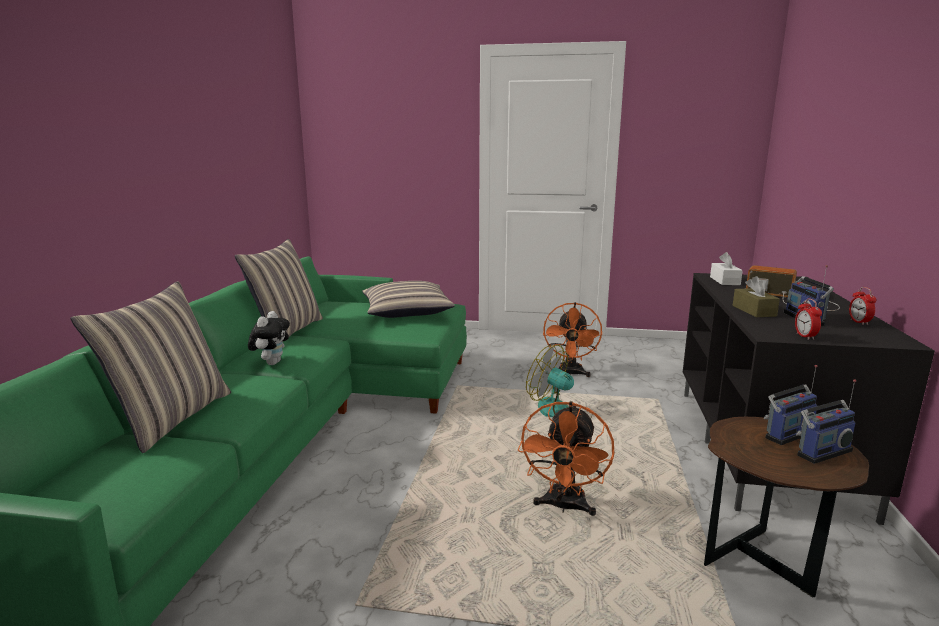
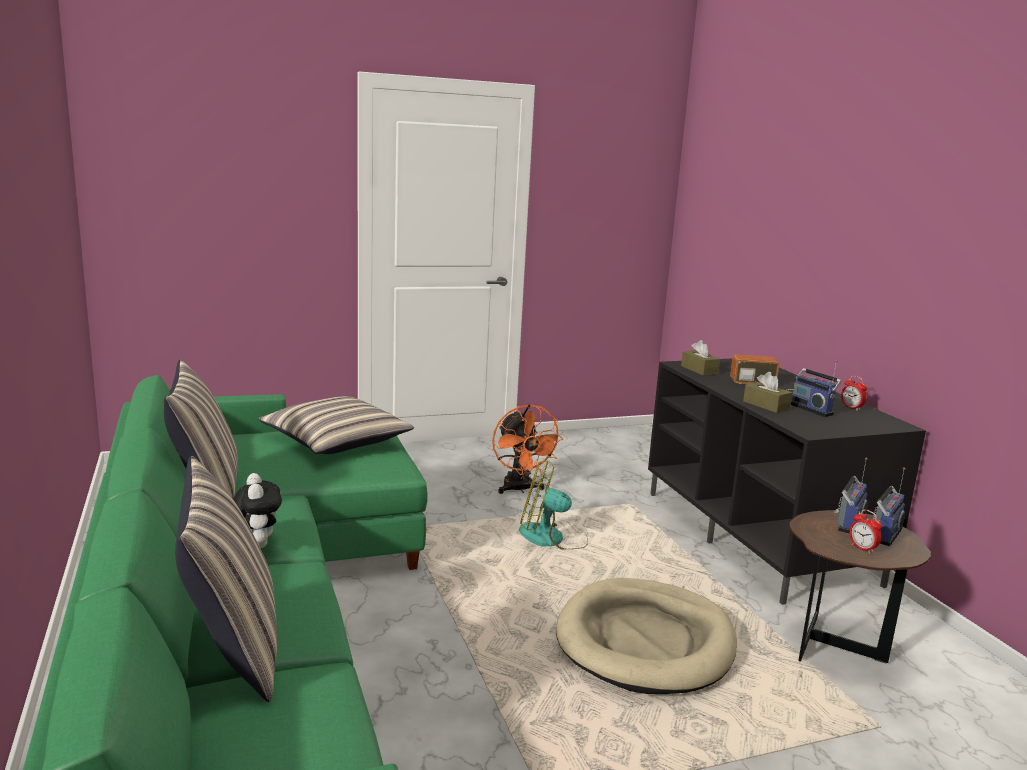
camera: 30 degrees left, 0 degrees up
(564, 507) = (645, 641): orange fan -> beige dog bed
(724, 281) = (699, 370): white tissue box -> brown tissue box
(805, 336) = (834, 429): alarm clock -> alarm clock (862, 548)

